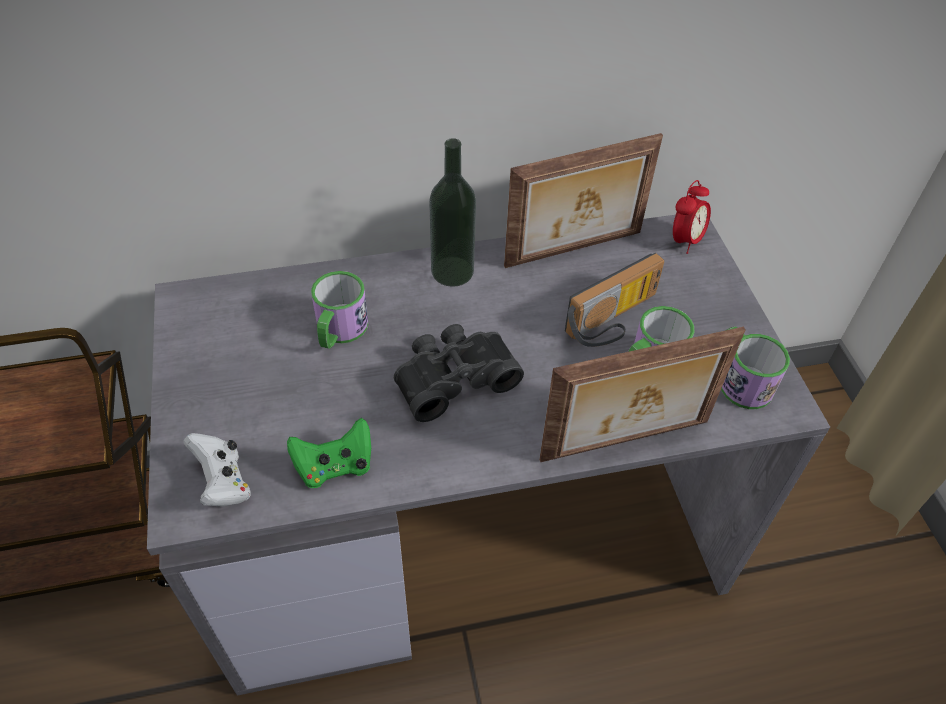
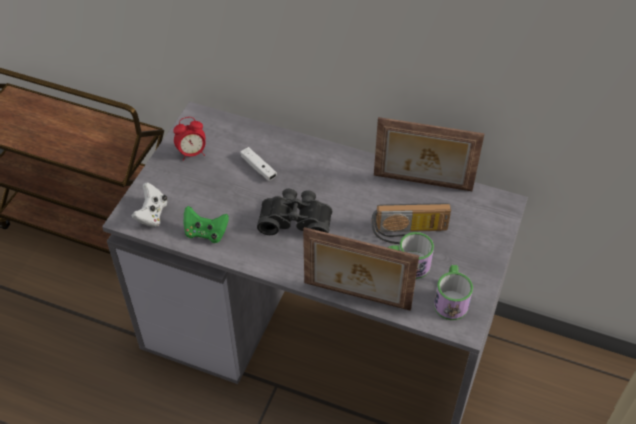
camera: 35 degrees right, 0 degrees up
(339, 331) = (258, 168): mug -> white game controller
(452, 271) = (342, 163): bottle -> none
(685, 240) = (496, 209): alarm clock -> alarm clock (192, 153)

